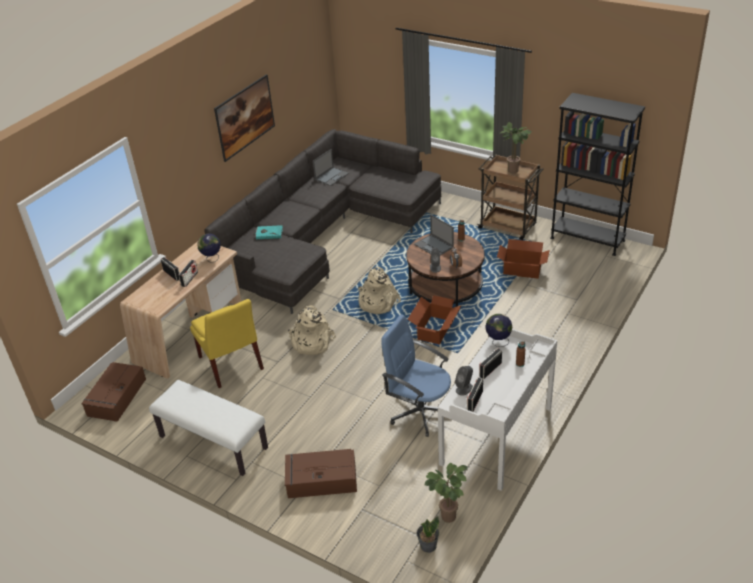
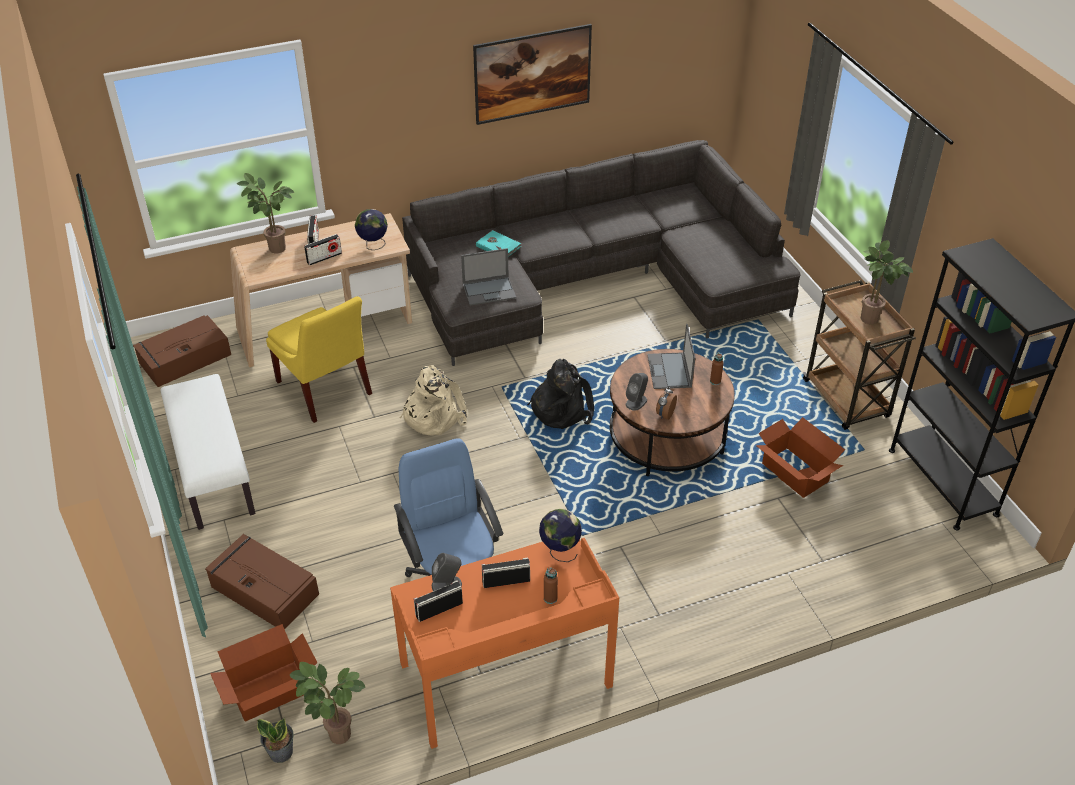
camera: 35 degrees right, 5 degrees up
(151, 290) = (274, 249): none -> potted plant
(231, 365) = (325, 390): yellow chair -> yellow chair turned 45 degrees counterclockwise
(332, 176) = (655, 207): laptop -> laptop (489, 291)
(376, 302) = (561, 408): beige backpack -> black backpack
(434, 330) = (587, 488): cardboard box -> cardboard box (269, 690)
(497, 436) = (506, 676): white desk -> orange desk

